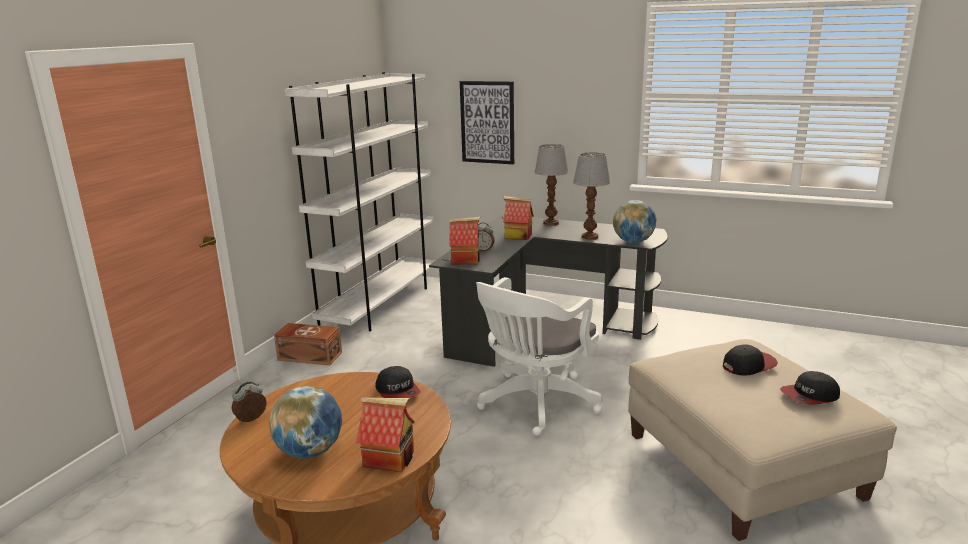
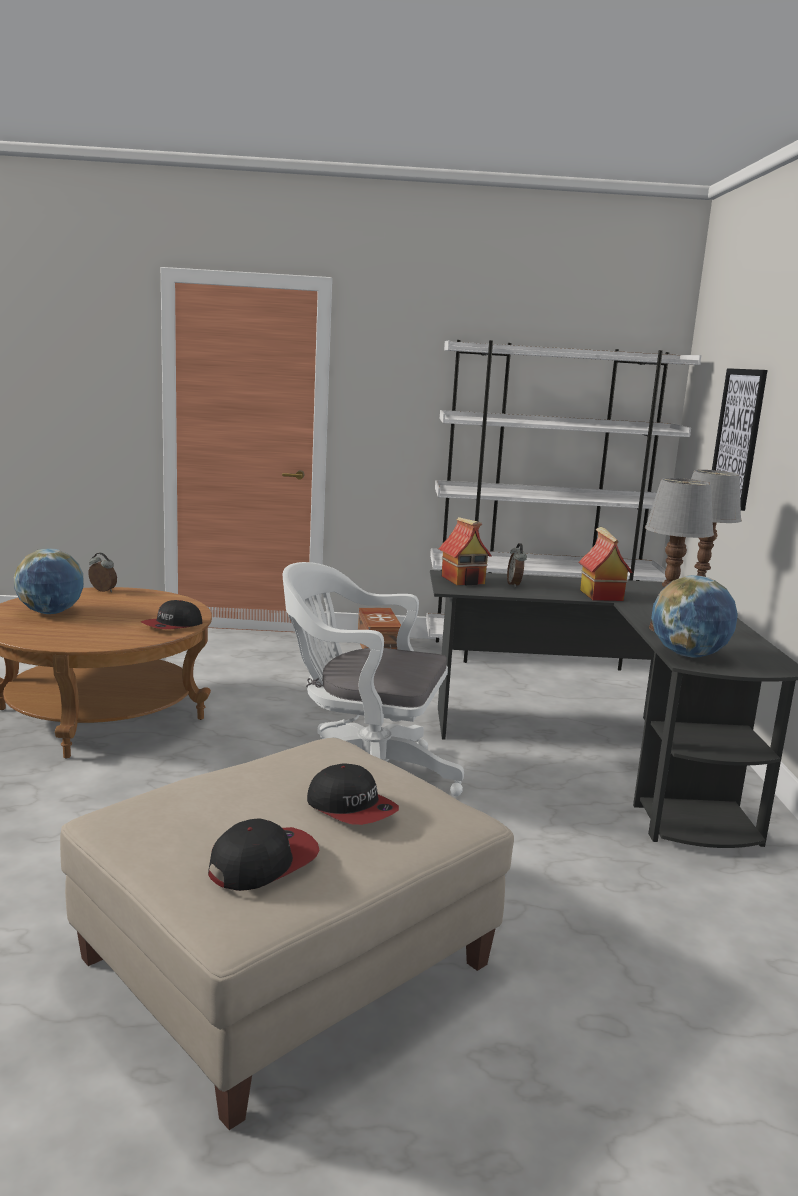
camera: 65 degrees right, 5 degrees down
(390, 458) = (40, 636): toy house -> none
(810, 396) = (263, 862): cap -> cap turned 90 degrees clockwise

